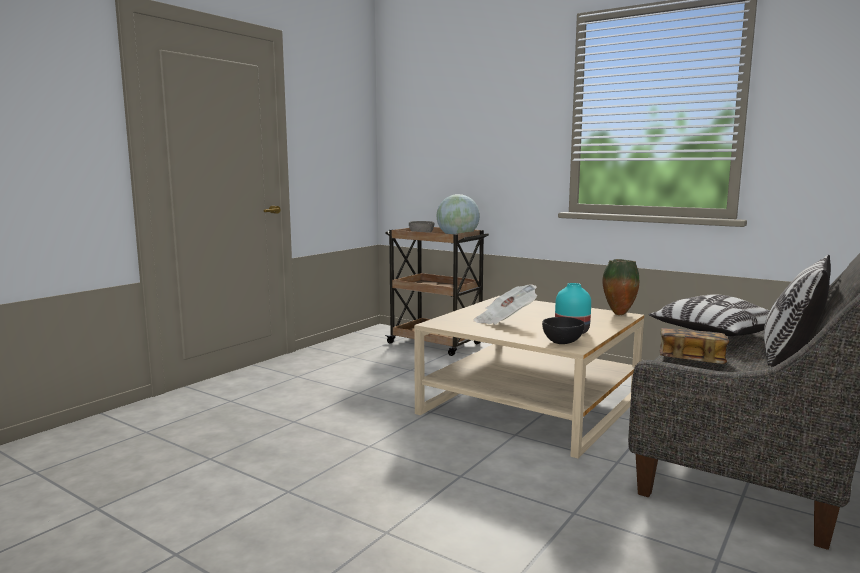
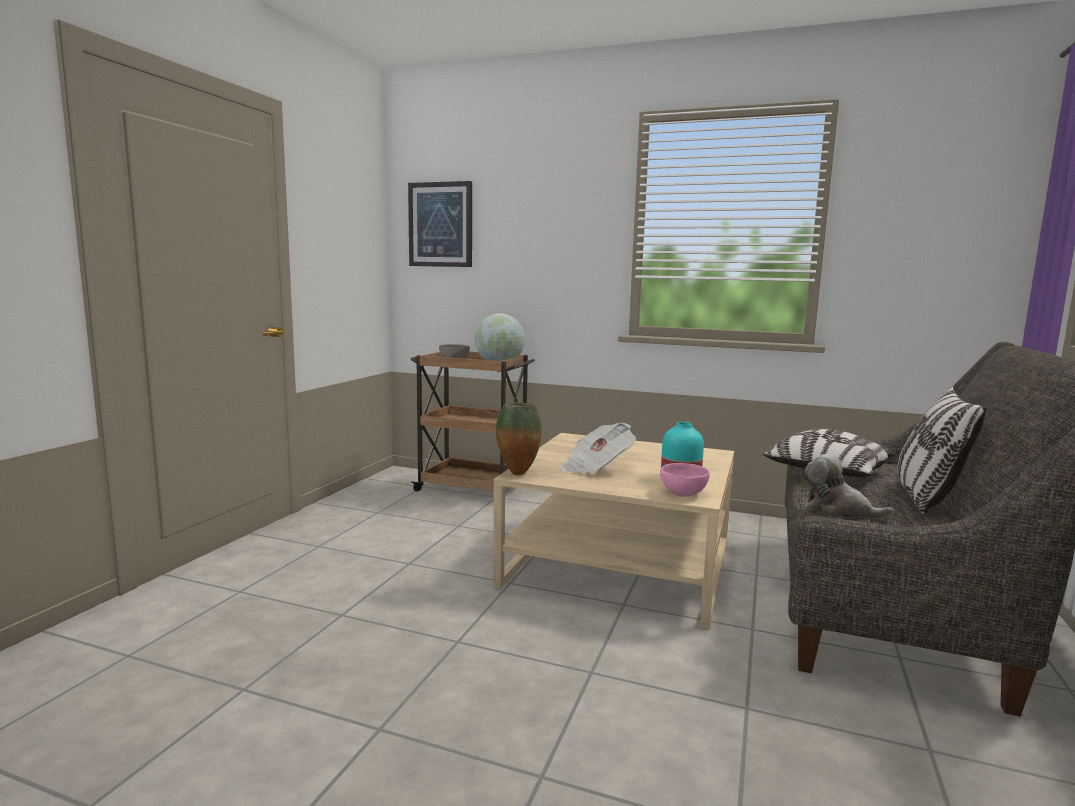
camera: 15 degrees left, 0 degrees up
(416, 120) = (440, 225): none -> picture
(561, 342) = (682, 494): black bowl -> pink bowl
(618, 314) = (708, 451): vase -> vase (517, 473)
(691, 361) = (838, 510): book -> plush toy

